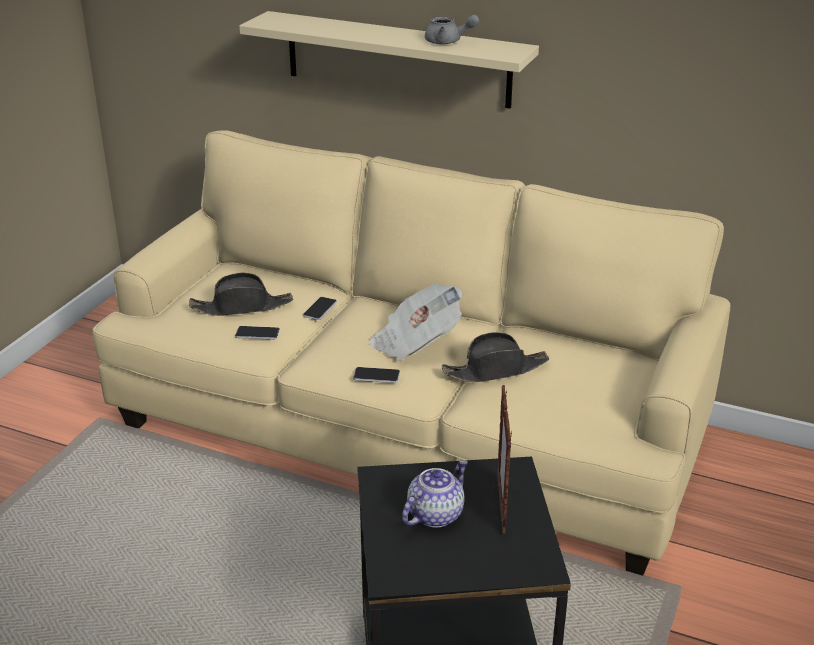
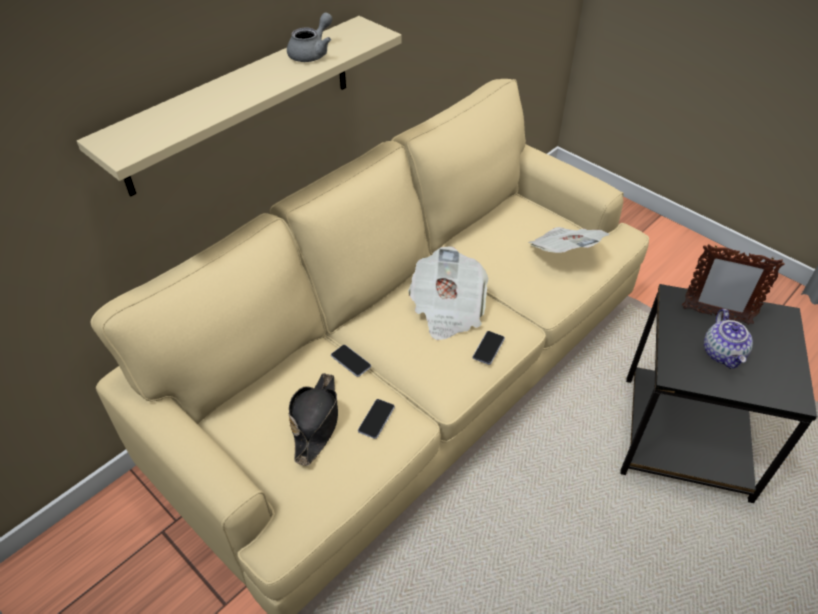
camera: 70 degrees left, 15 degrees up
(435, 514) = (723, 354): teapot -> teapot turned 150 degrees counterclockwise
(495, 370) = (504, 275): black hat -> none
(567, 405) = (564, 253): none -> newspaper

